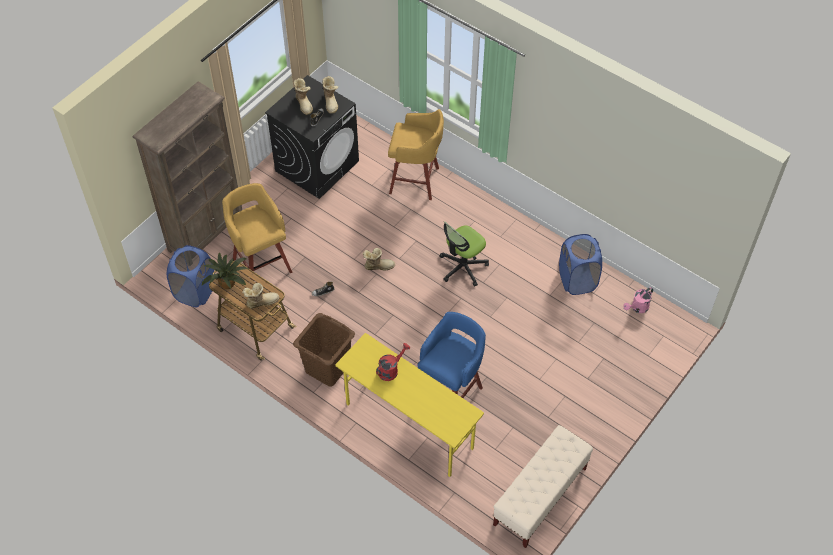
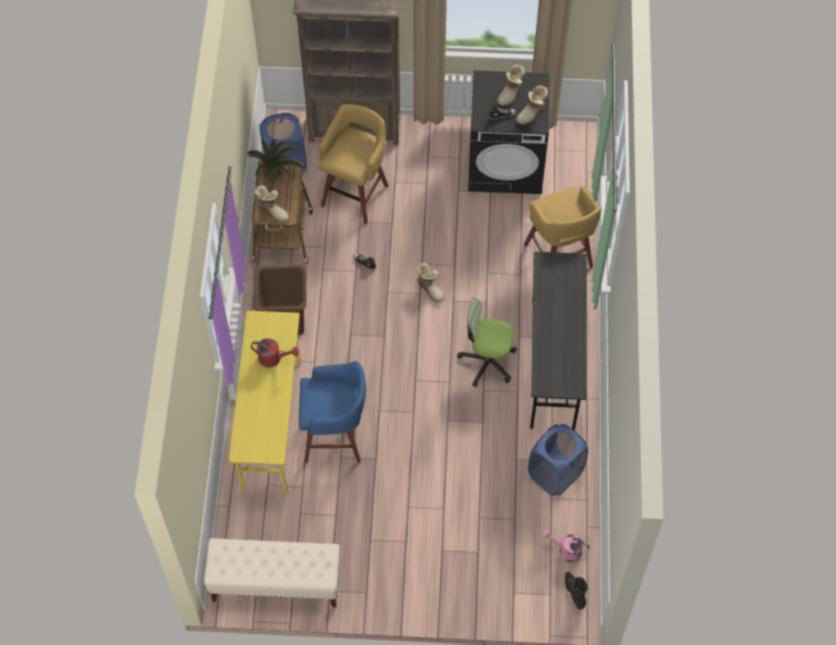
camera: 55 degrees right, 5 degrees up
(495, 232) = (553, 365): none -> grey desk
(671, 321) = (574, 592): none -> black boot

